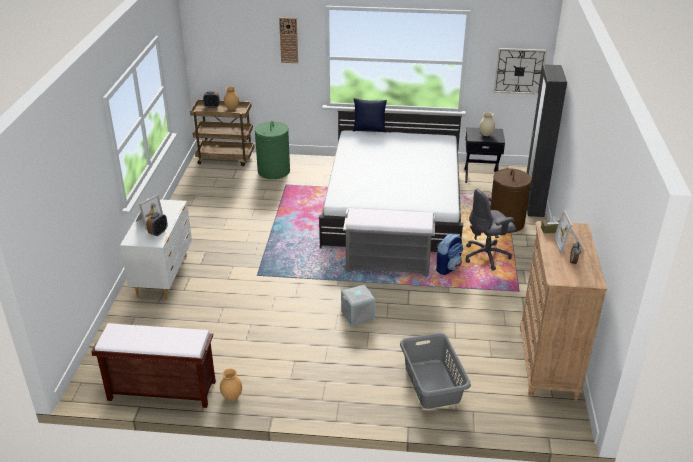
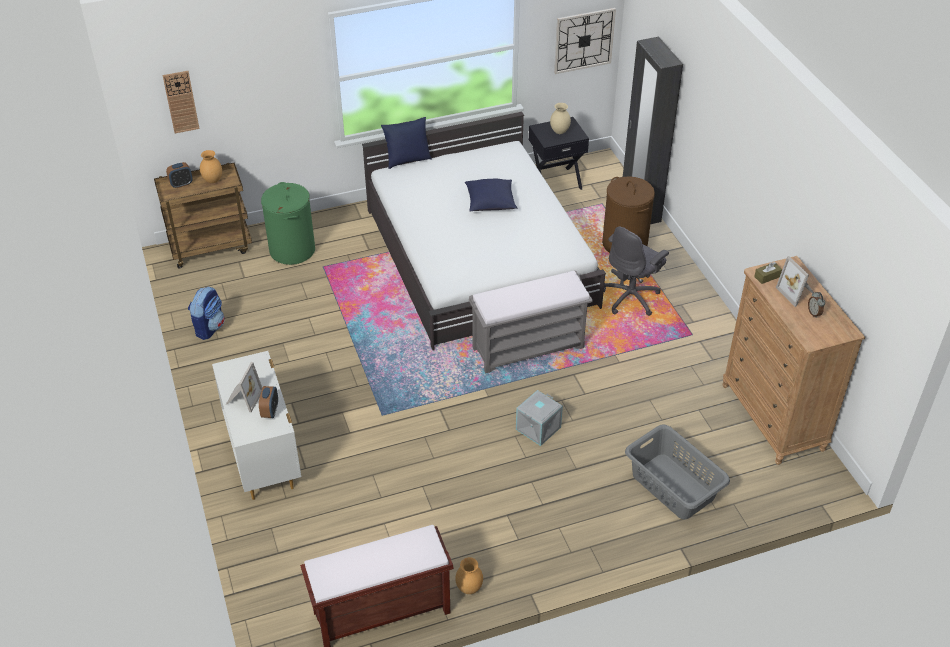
camera: 25 degrees left, 10 degrees up
(288, 40) = (280, 69): wall clock -> wall clock (181, 102)
(406, 164) = (490, 203): none -> blue pillow
(448, 268) = (598, 328): backpack -> backpack (209, 327)

